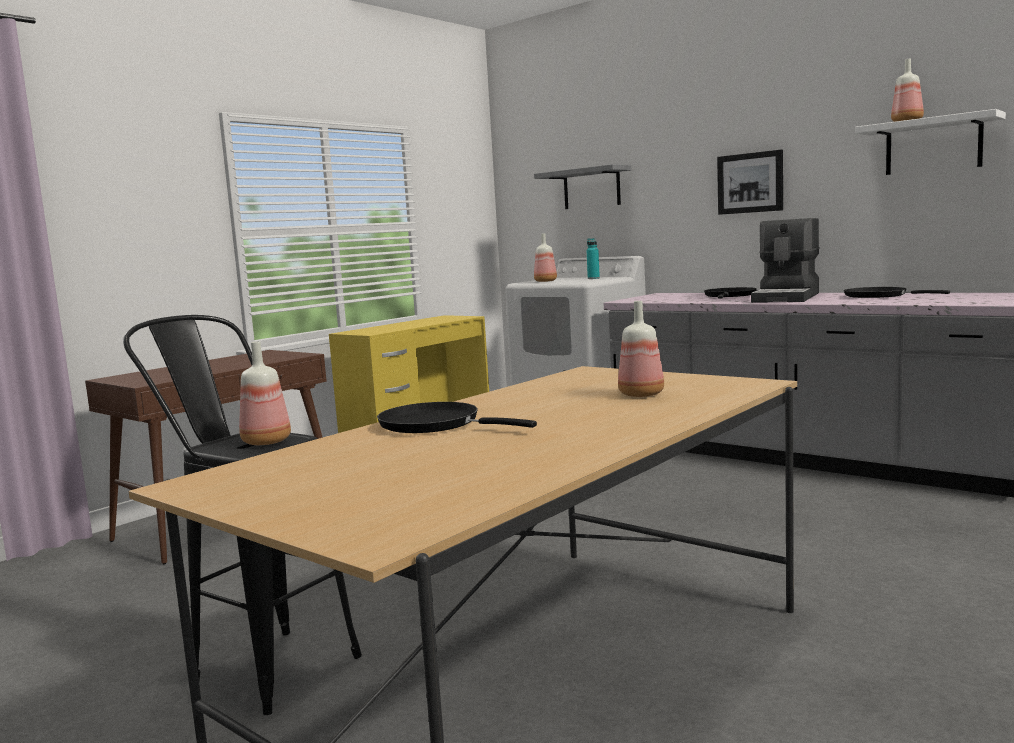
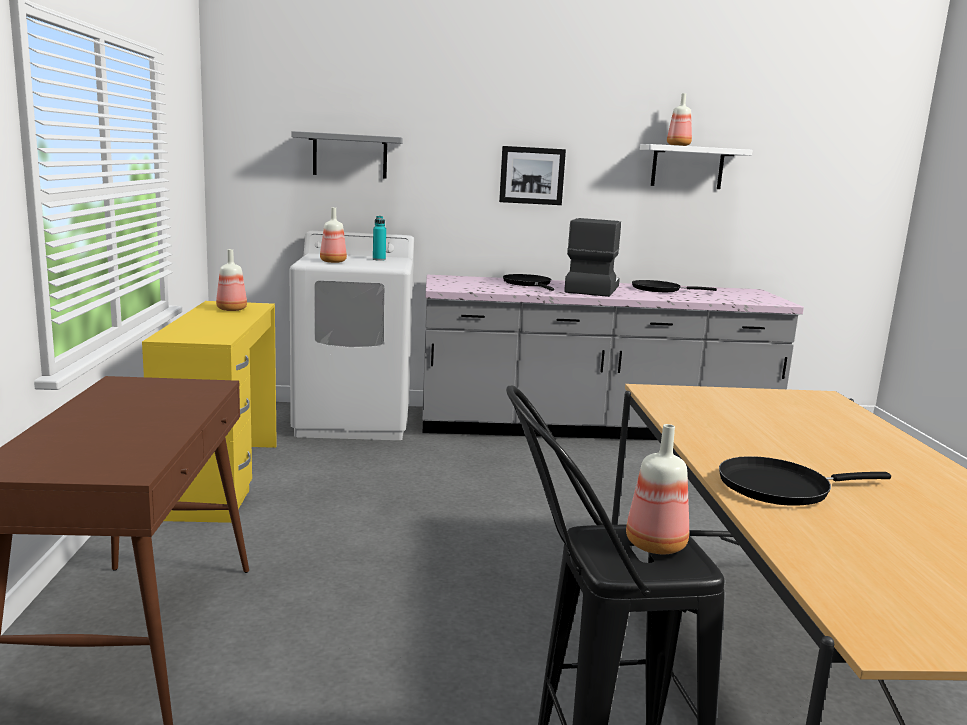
camera: 45 degrees left, 5 degrees up
(640, 394) = (794, 419): bottle -> bottle (231, 309)
(787, 297) = (591, 289): coffee machine -> coffee machine turned 150 degrees counterclockwise

